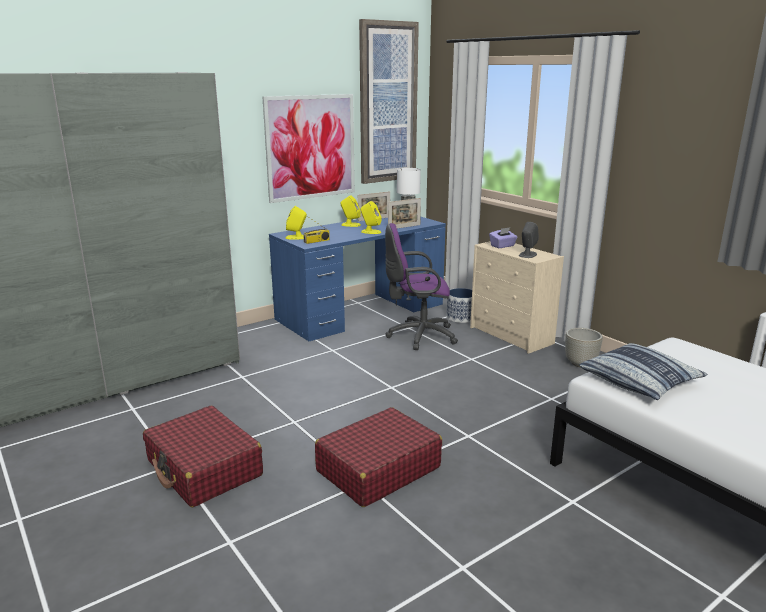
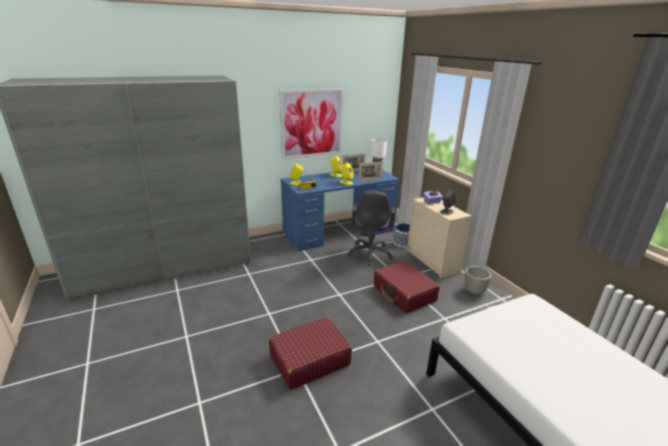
camera: 10 degrees right, 5 degrees up
(204, 468) = (203, 342): red suitcase -> red suitcase (404, 293)
(387, 103) = (368, 94): picture -> none
(418, 336) = (369, 255): purple office chair -> purple office chair turned 90 degrees counterclockwise
(640, 381) = (493, 334): pillow -> none

